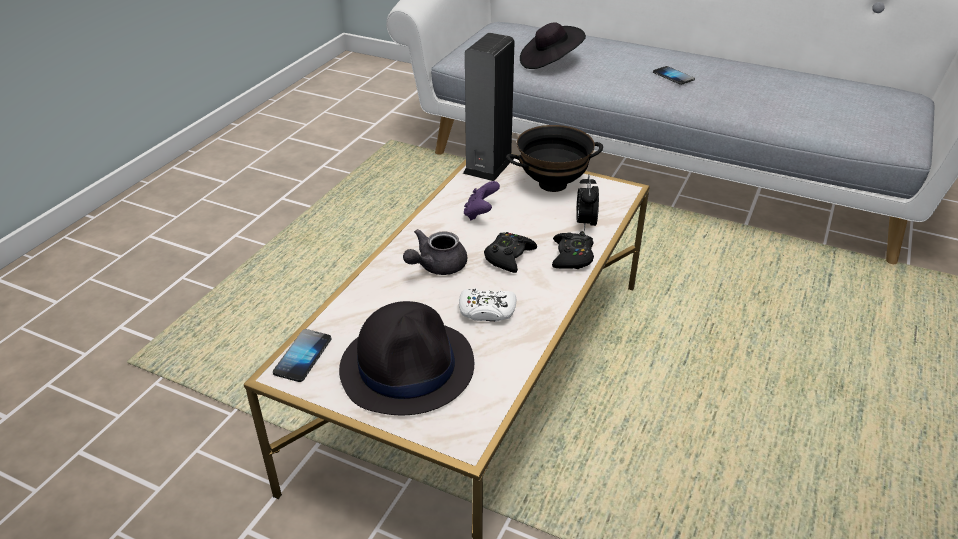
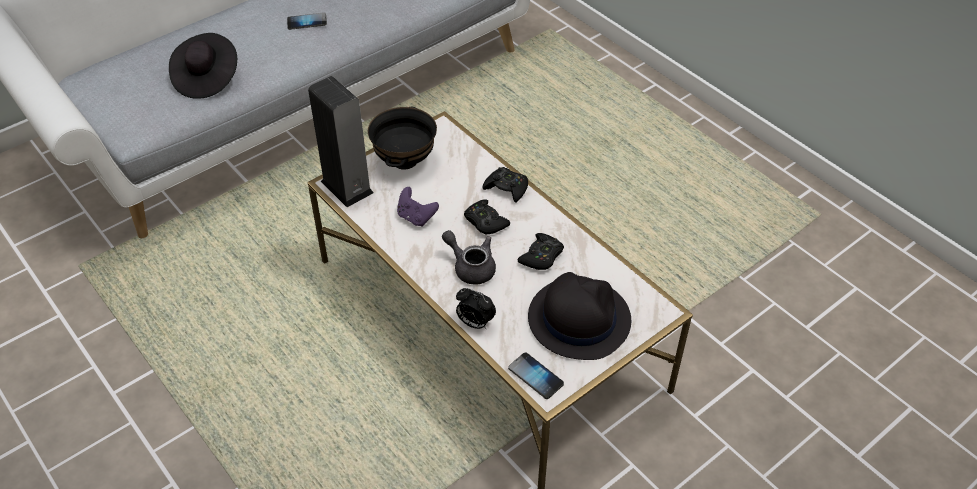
camera: 65 degrees left, 10 degrees up
(436, 266) = (471, 267): grey teapot -> grey teapot turned 150 degrees clockwise
(487, 311) = (541, 256): white game controller -> black game controller
(585, 223) = (470, 164): alarm clock -> alarm clock (474, 323)

